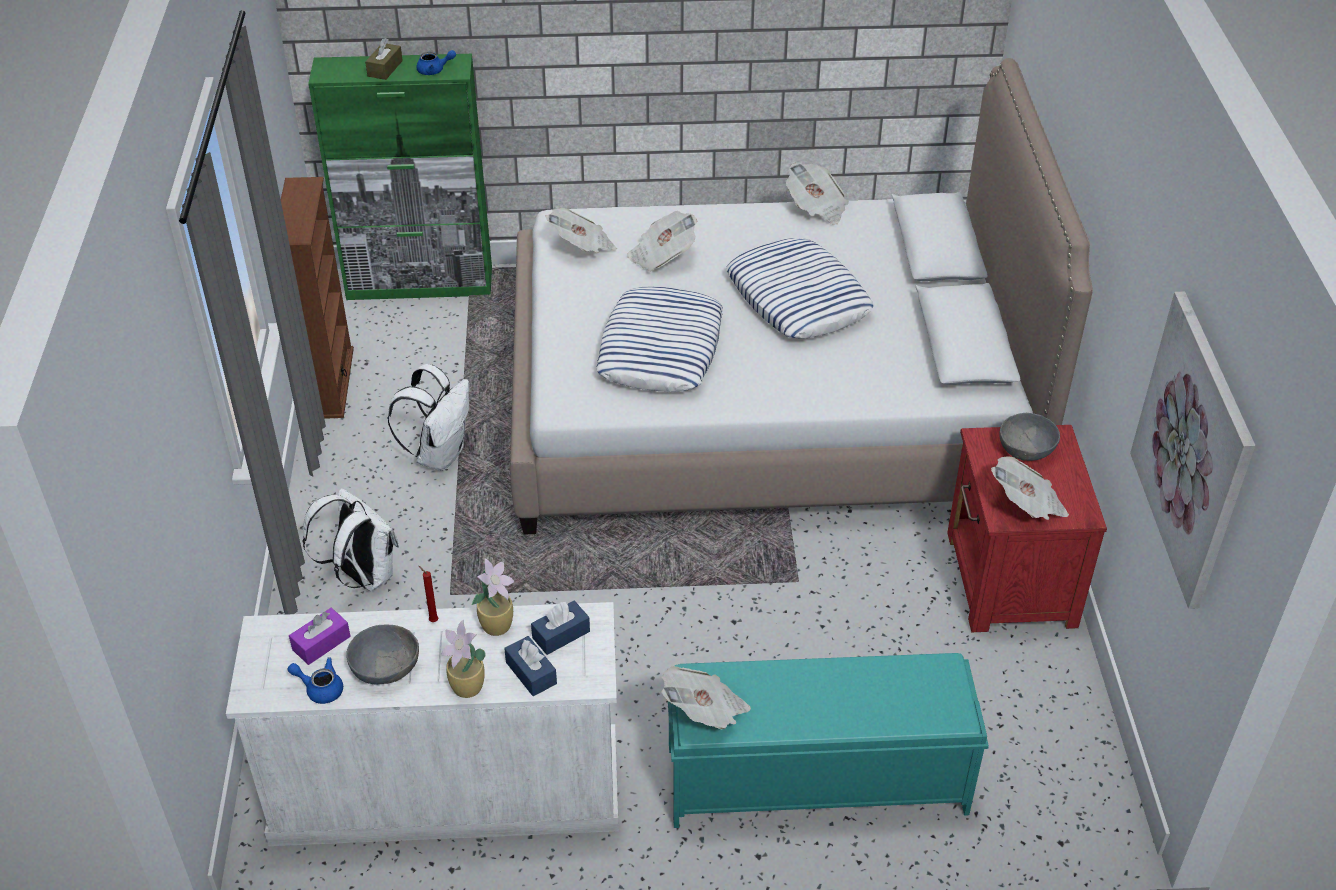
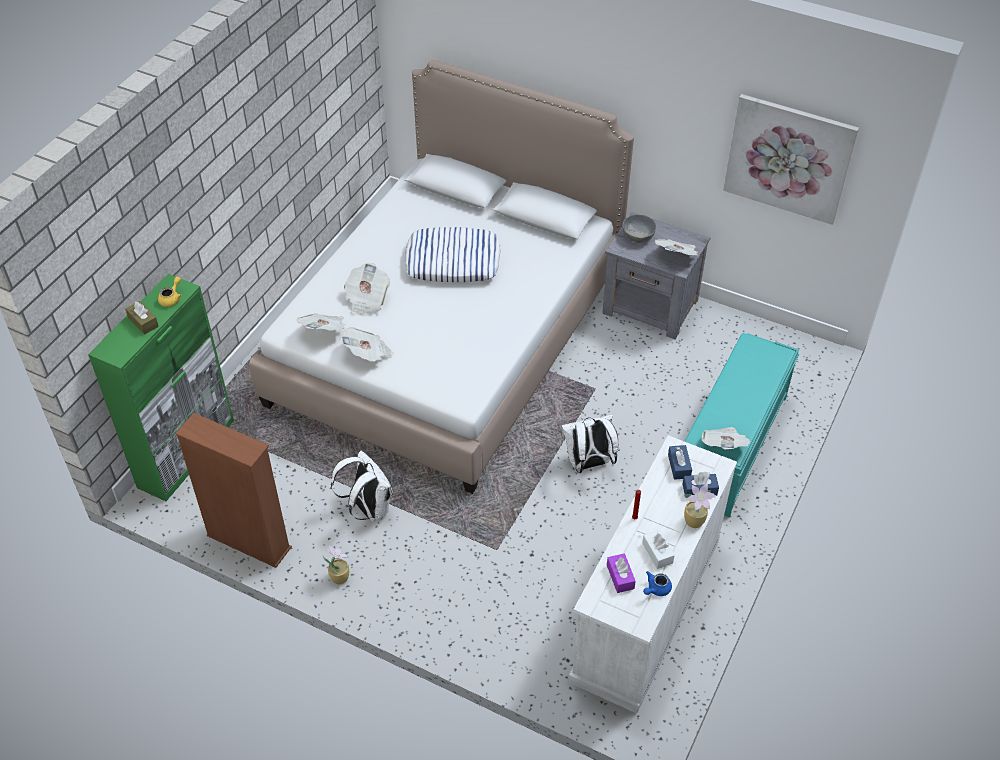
camera: 60 degrees left, 5 degrees up
(362, 575) = (448, 589): white backpack -> white backpack (588, 463)
(385, 667) = (657, 553): grey bowl -> white tissue box
(434, 70) = (172, 298): blue teapot -> yellow teapot
(498, 625) = (655, 490): potted plant -> potted plant (339, 577)
(661, 349) = (450, 337): pillow -> none
(816, 208) = (378, 216): newspaper -> newspaper (368, 354)
(1009, 581) = (651, 307): red nightstand -> grey nightstand

